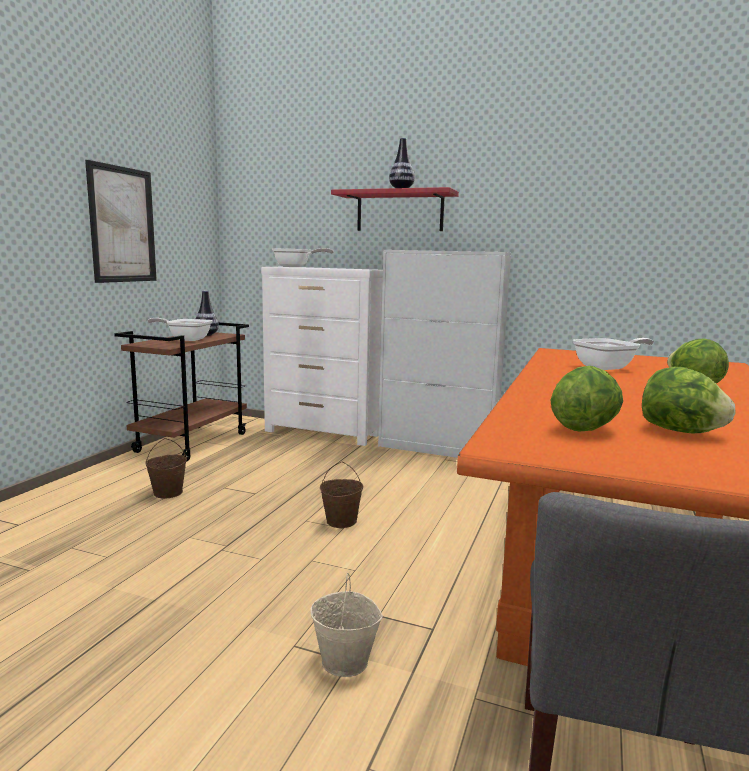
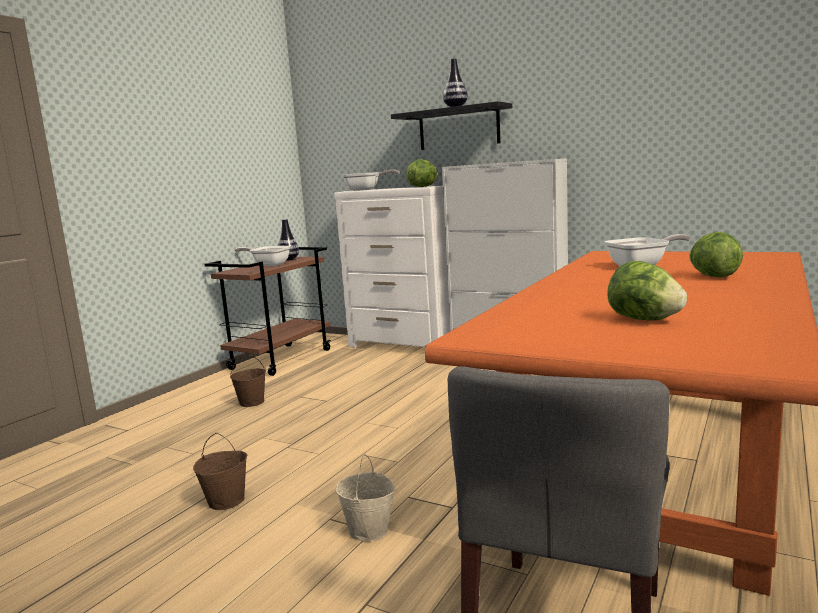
camera: 10 degrees right, 0 degrees up
(122, 225) = (206, 166): picture -> none
(342, 521) = (398, 422): brown bucket -> brown bucket (227, 500)
(399, 212) = (458, 128): red shelf -> black shelf
(584, 429) = (555, 321): lettuce -> lettuce (423, 187)

